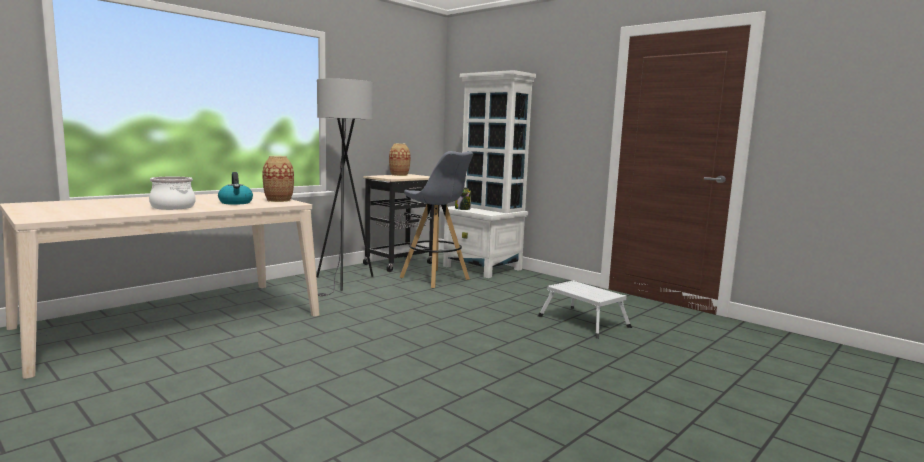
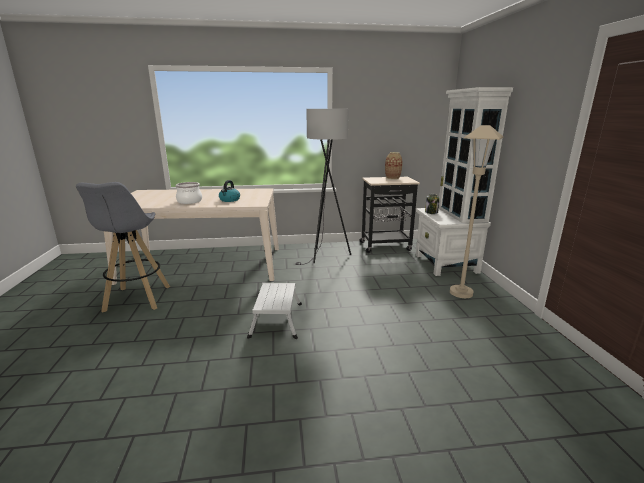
camera: 40 degrees right, 10 degrees up
(278, 200) = (258, 199): vase -> none
(435, 279) = (391, 267): grey stool -> grey stool (136, 299)
(529, 285) = (461, 293): none -> beige floor lamp
(584, 321) = (454, 350): white step ladder -> white step ladder (276, 320)

